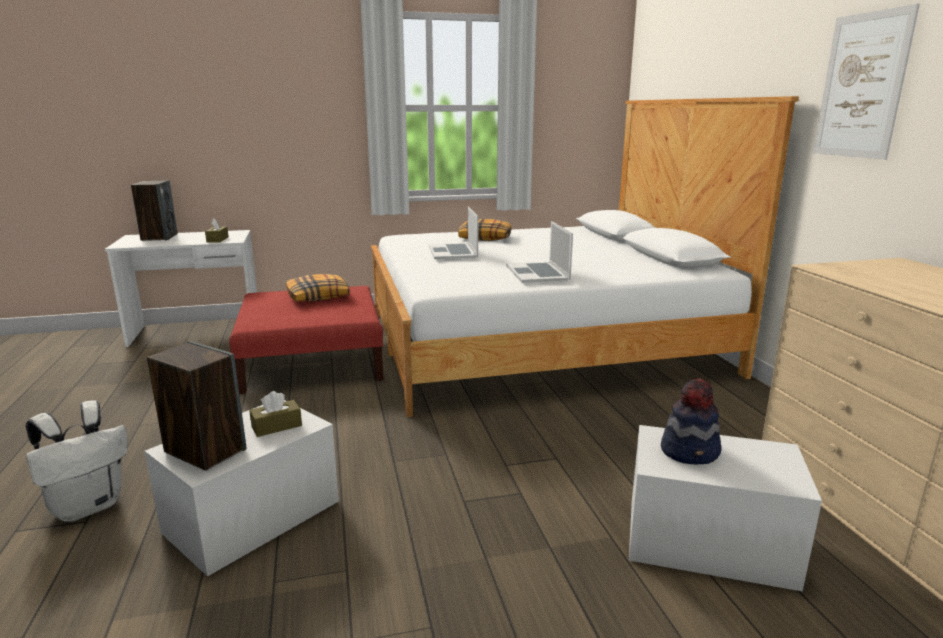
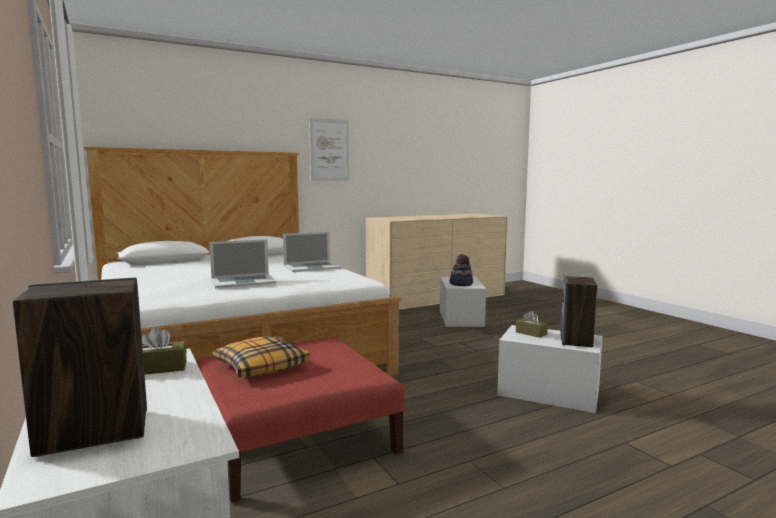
camera: 105 degrees left, 10 degrees down
(89, 506) = (614, 449): white backpack -> none
(485, 238) = (170, 280): pillow -> none

